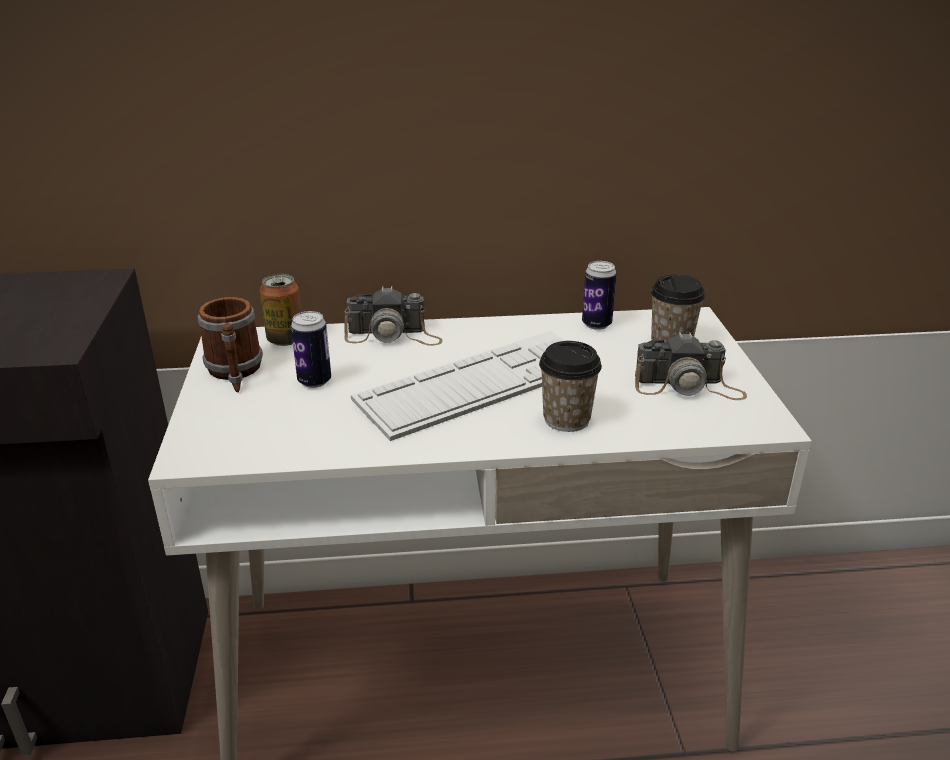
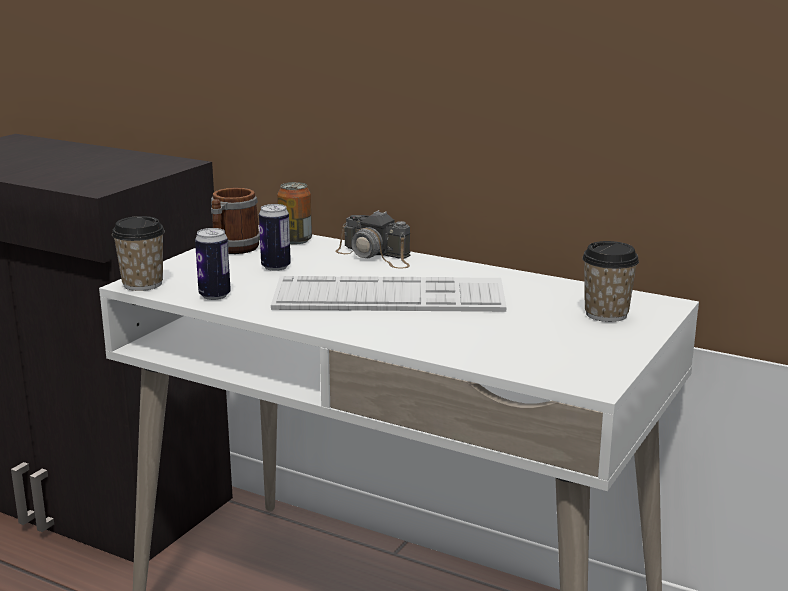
camera: 35 degrees right, 10 degrees down
(566, 419) = (420, 333): cup -> cup (142, 284)
(596, 324) = (559, 287): can -> can (214, 295)
(688, 386) = (565, 343): camera -> none

